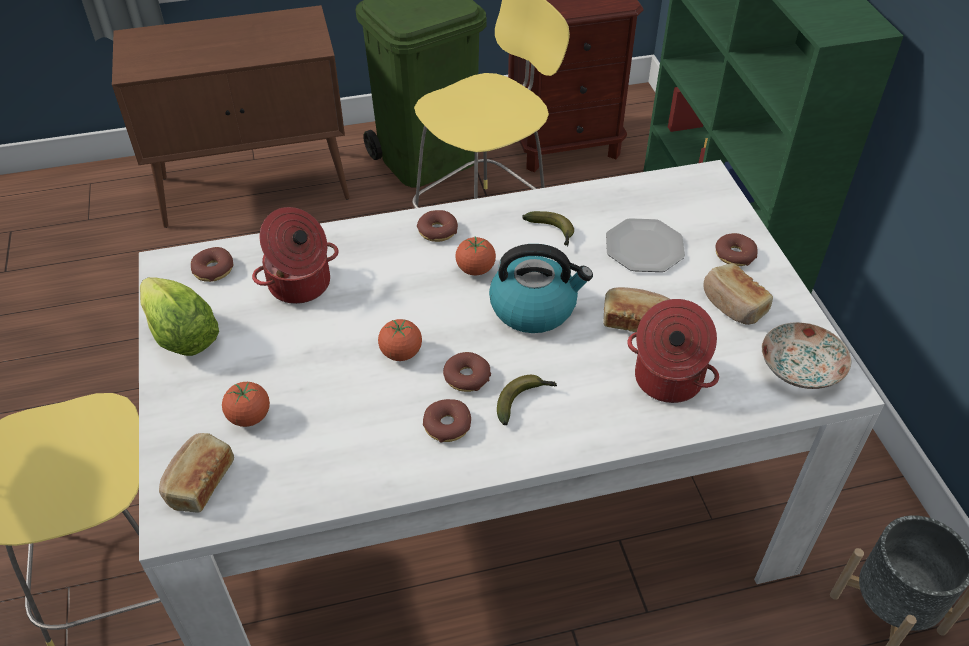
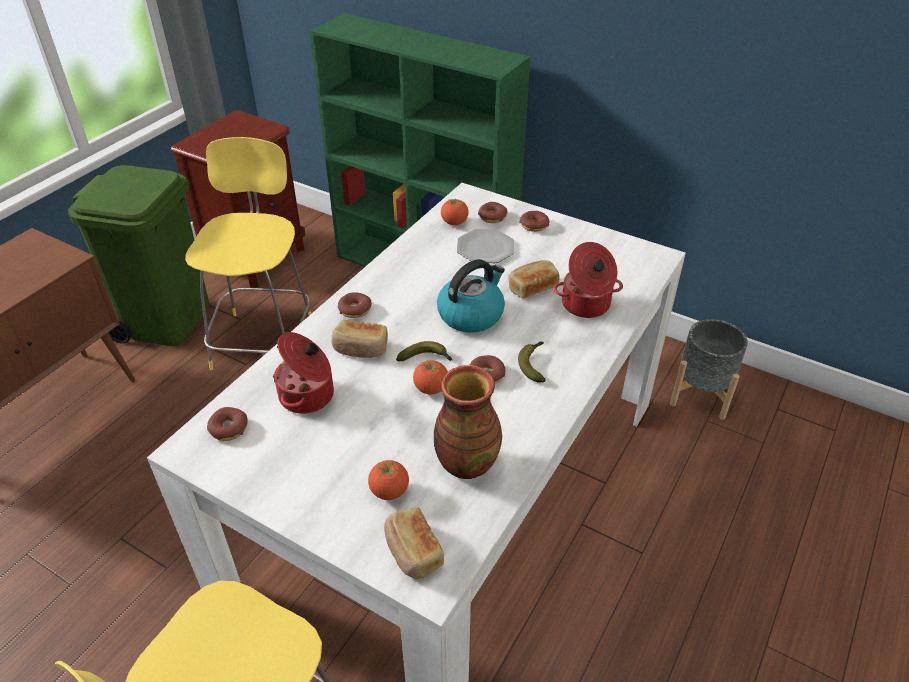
camera: 45 degrees left, 5 degrees down
(182, 336) = (268, 482): lettuce -> none
(337, 443) = (466, 462): none -> vase
(447, 426) = (512, 406): donut -> donut (492, 217)
(475, 269) = (409, 316): tomato -> tomato (454, 222)
(552, 232) = (425, 270): banana -> banana (426, 358)
(733, 305) = (566, 249): bread -> bread (361, 348)
(800, 368) = (634, 260): plate -> none

